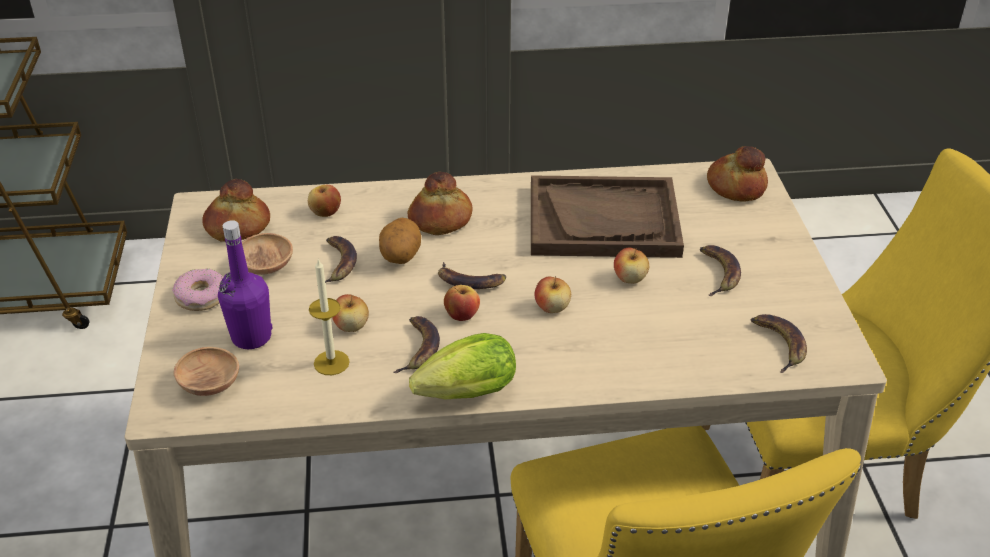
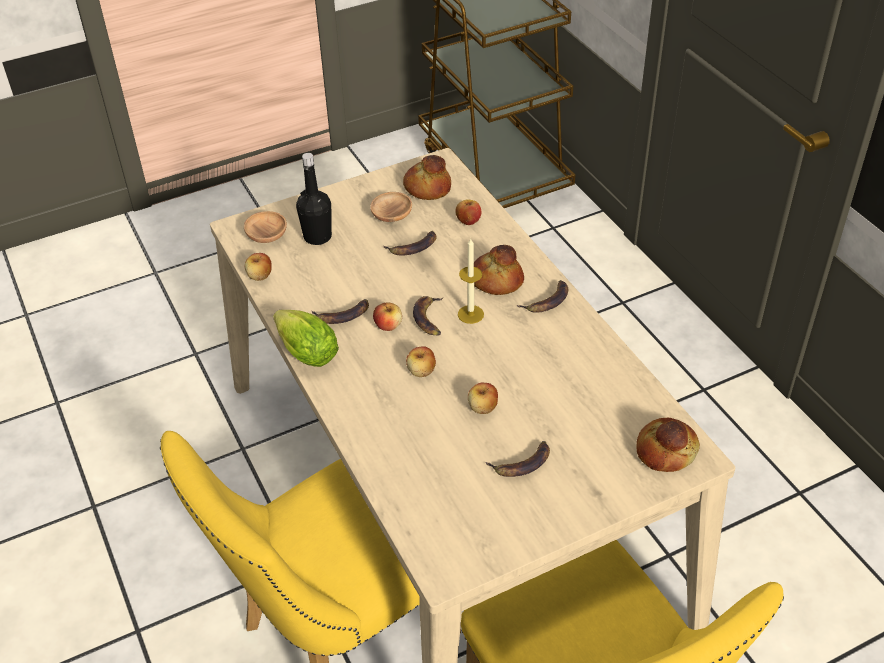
camera: 70 degrees right, 5 degrees up
(201, 296) = (346, 201): donut -> none
(251, 337) = (317, 237): purple bottle -> black bottle
(331, 363) = (309, 280): candle -> candle (470, 314)
(351, 326) = (349, 276): apple -> apple (260, 276)
(400, 257) = (437, 274): potato -> none
(603, 220) = (553, 373): brown tray -> none
(778, 344) = (445, 521): banana -> banana (547, 301)

